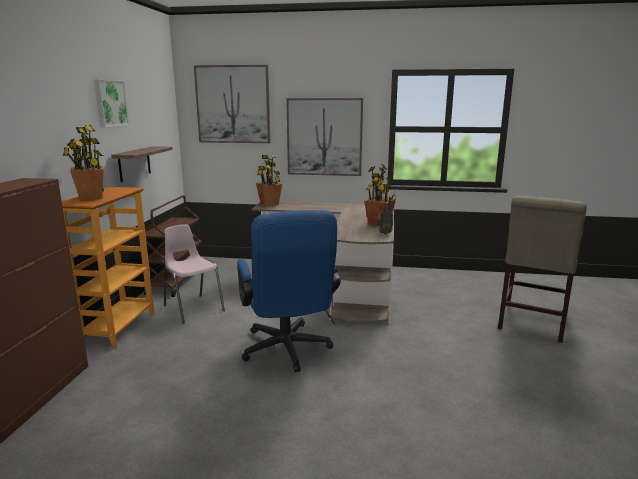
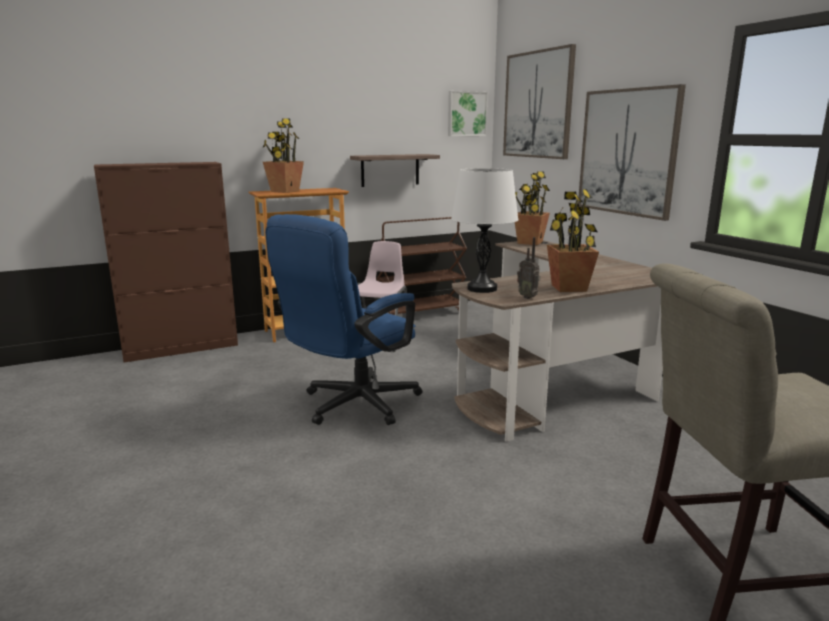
camera: 55 degrees right, 0 degrees up
(110, 103) = (357, 101): picture -> picture (466, 114)
(353, 236) = (482, 289): none -> white table lamp

